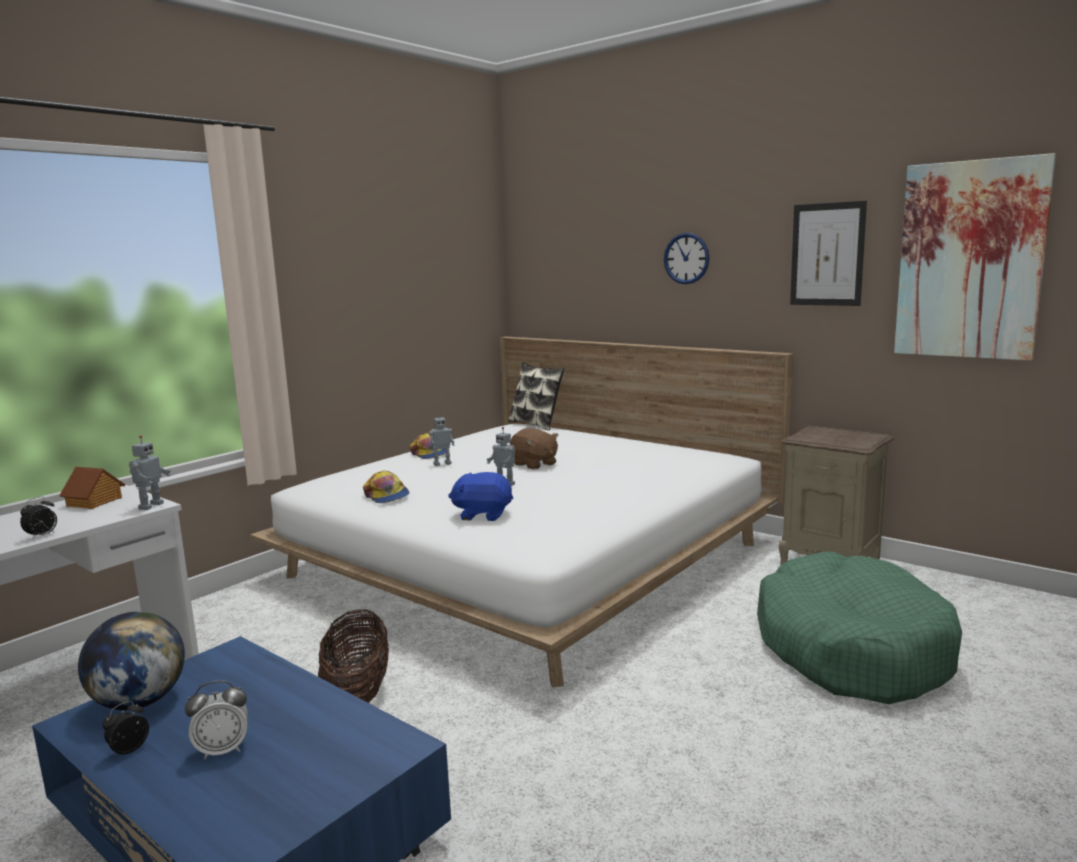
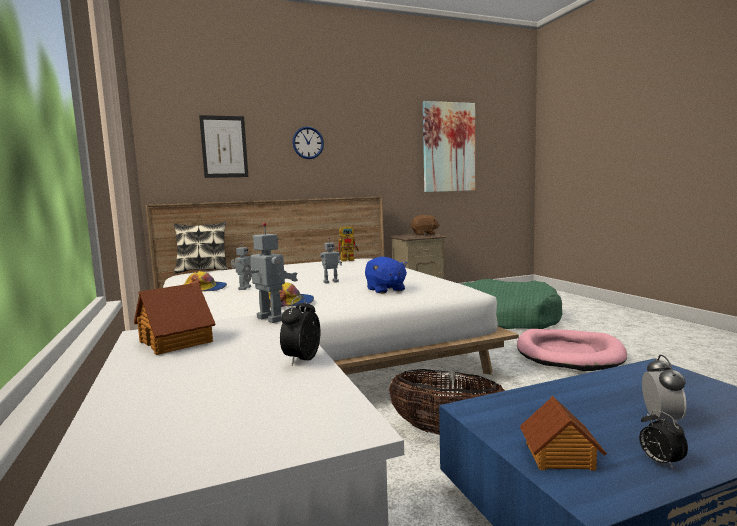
camera: 60 degrees left, 5 degrees down
(42, 536) = (302, 360): alarm clock -> alarm clock turned 135 degrees counterclockwise
(139, 702) = (559, 456): globe -> toy house
(483, 514) = (385, 290): blue plush toy -> blue plush toy turned 60 degrees counterclockwise
(534, 464) = (302, 275): brown plush toy -> brown plush toy (424, 234)
(682, 454) = (350, 260): none -> toy robot
(716, 740) = (569, 354): none -> pink dog bed
(827, 254) = (389, 143): picture -> picture (224, 146)

